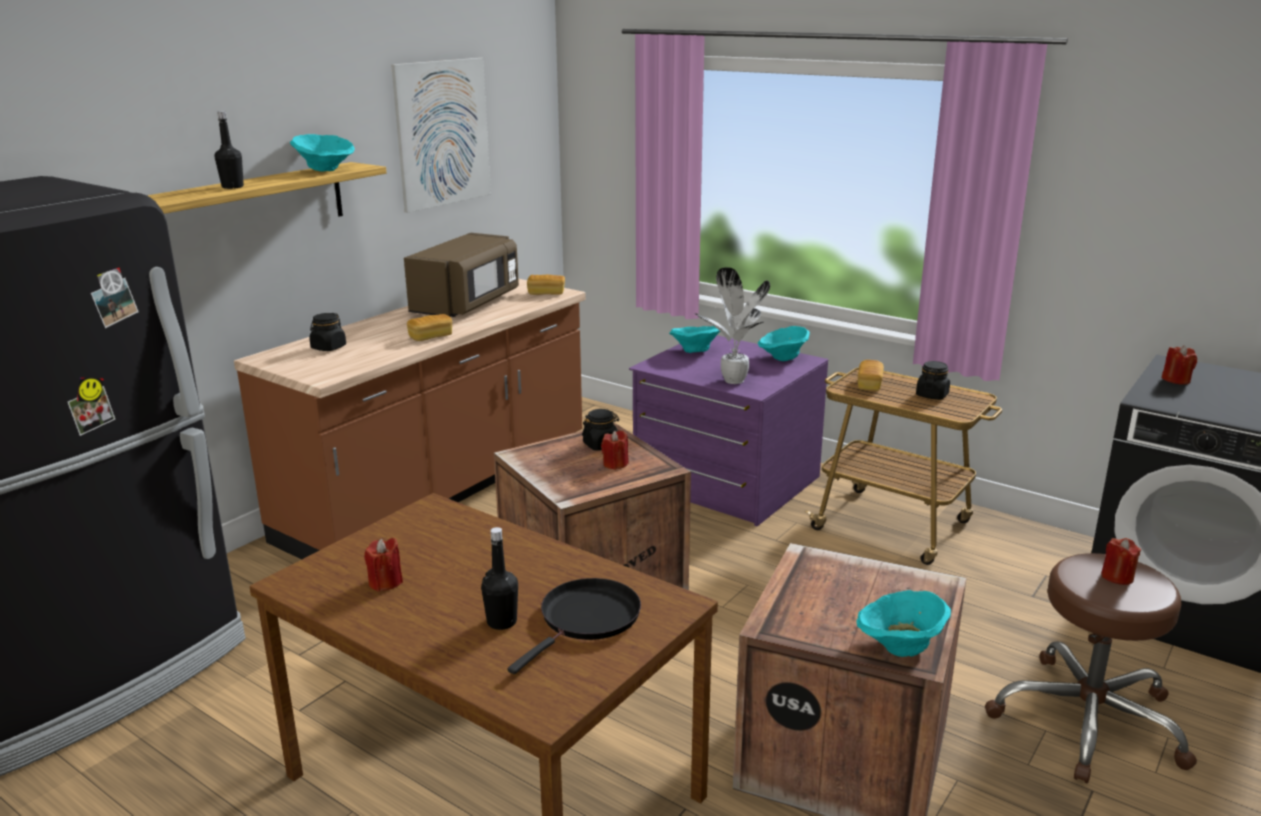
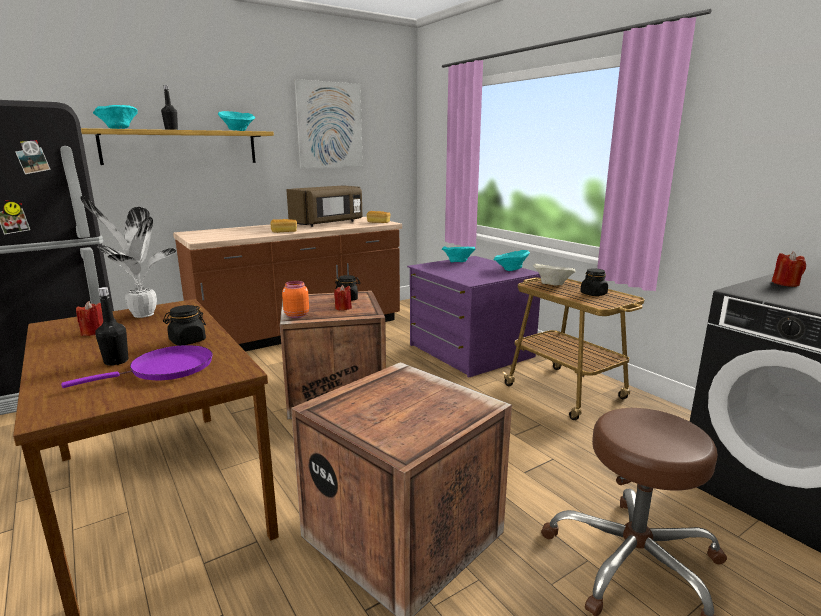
camera: 20 degrees right, 5 degrees down
(328, 348) = (225, 231): black jar -> black jar (187, 341)
(564, 489) = (296, 315): none -> orange jar
(586, 619) = (166, 369): black frying pan -> purple frying pan
(733, 381) = (463, 276): potted plant -> potted plant (141, 315)
(869, 385) = (552, 285): bread -> beige bowl
(899, 647) = (399, 439): turquoise bowl -> turquoise bowl (118, 129)
(1117, 577) = (658, 429): red candle -> none

